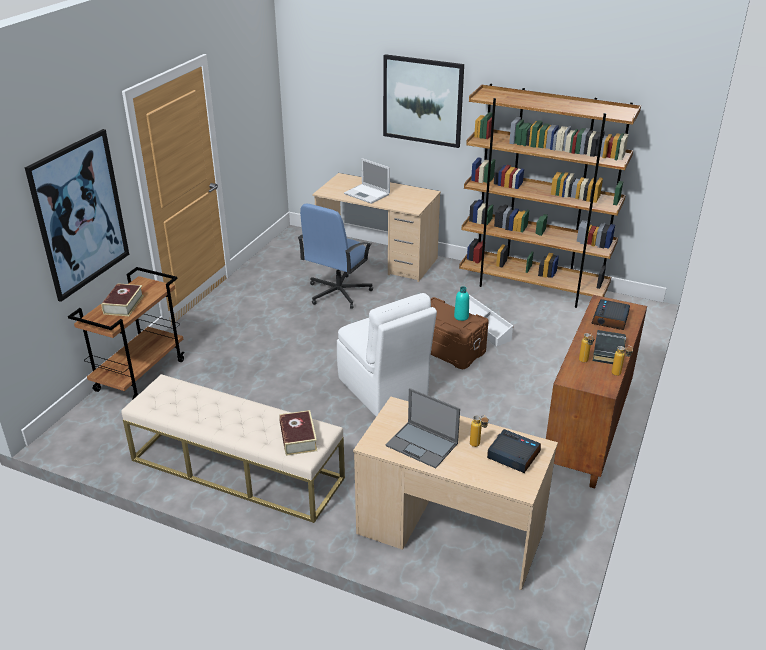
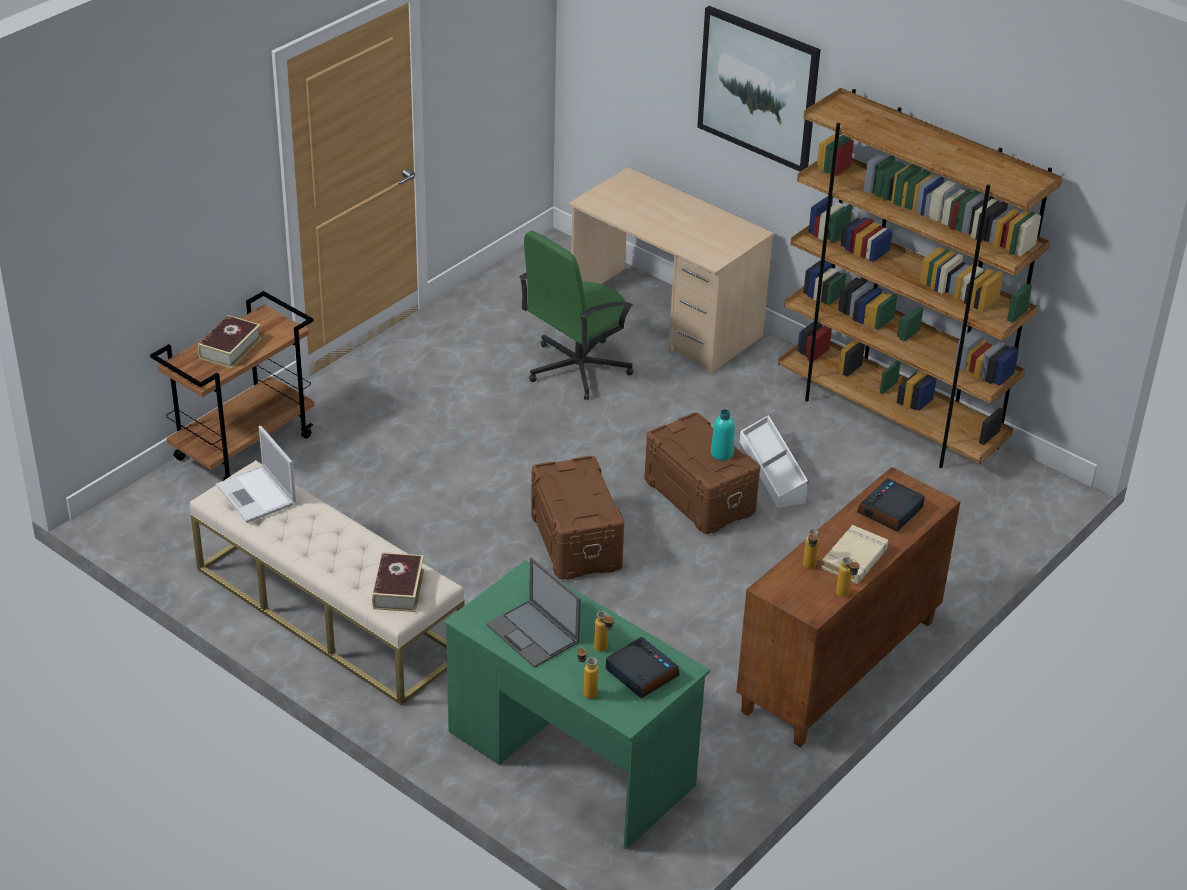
camera: 15 degrees right, 5 degrees up
(80, 214) = (186, 220): picture -> none
(338, 293) = (576, 368): blue office chair -> green office chair
(367, 194) = (654, 218): laptop -> laptop (257, 495)
(383, 390) = (574, 541): white chair -> brown storage box
(449, 532) = (570, 758): beige desk -> green desk
(482, 477) = (586, 691): none -> bottle
(609, 351) = (855, 559): black book -> beige book

